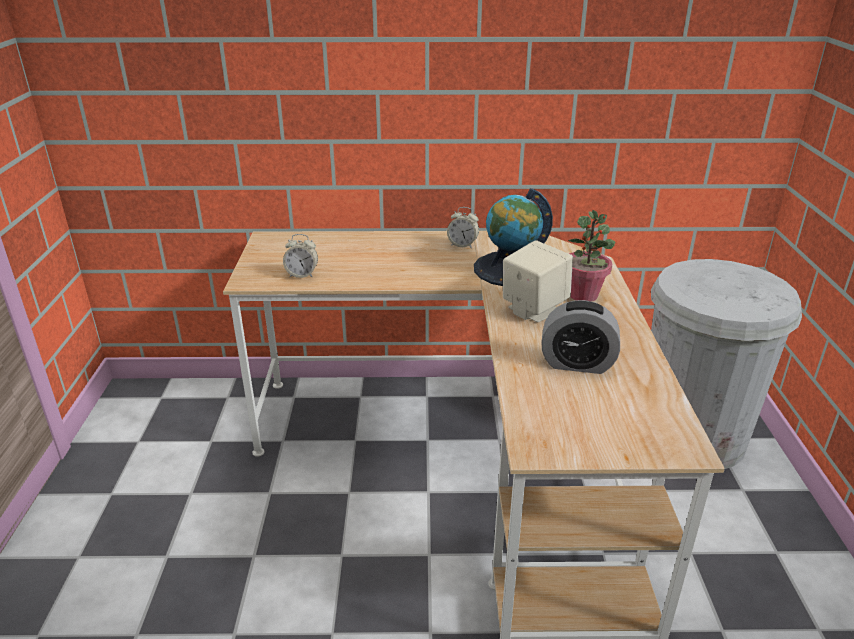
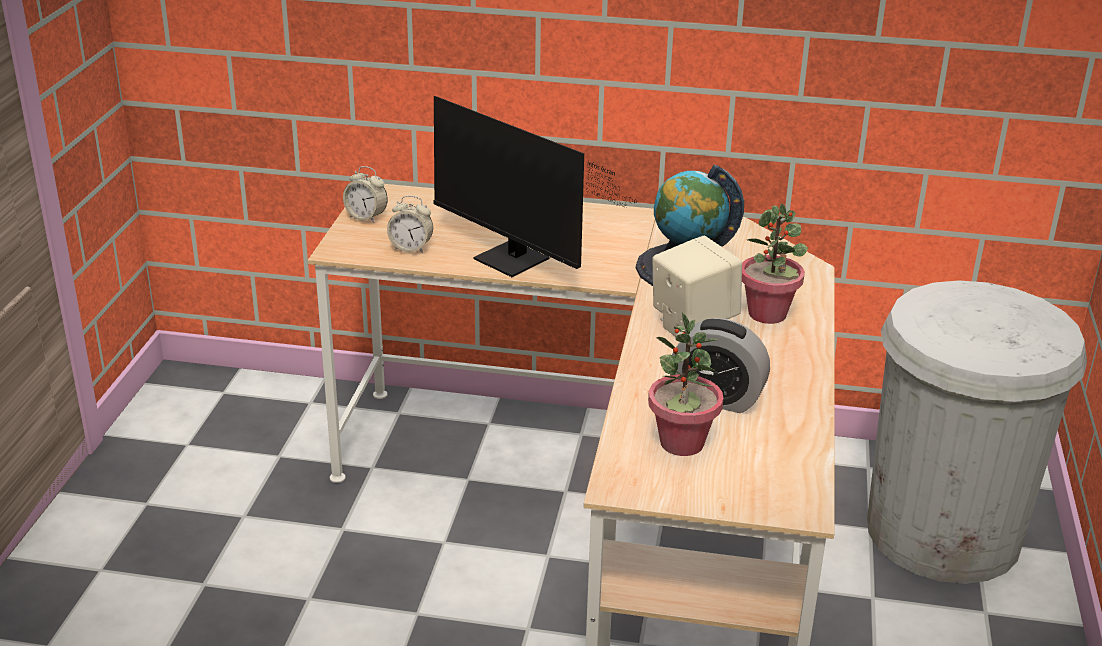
camera: 10 degrees right, 0 degrees up
(385, 277) = (516, 263): none -> monitor
(462, 245) = (635, 228): alarm clock -> alarm clock (366, 217)
(568, 405) = (681, 443): none -> potted plant

